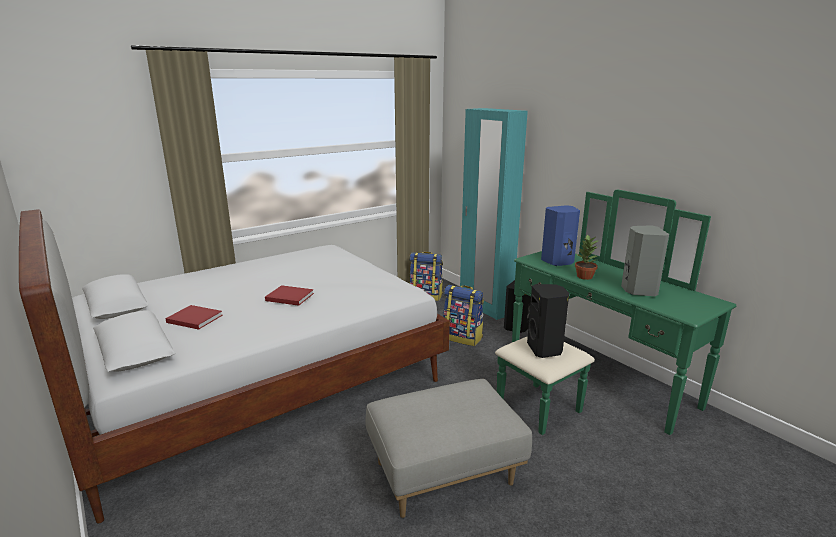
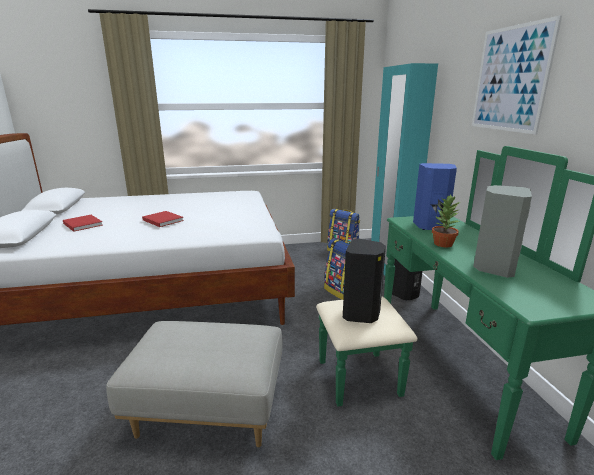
camera: 25 degrees right, 0 degrees up
(611, 134) = (510, 79): none -> picture

